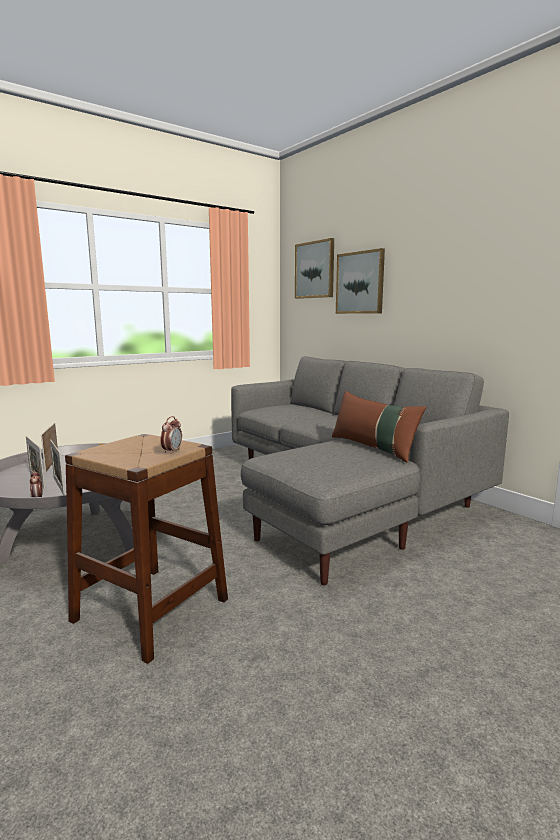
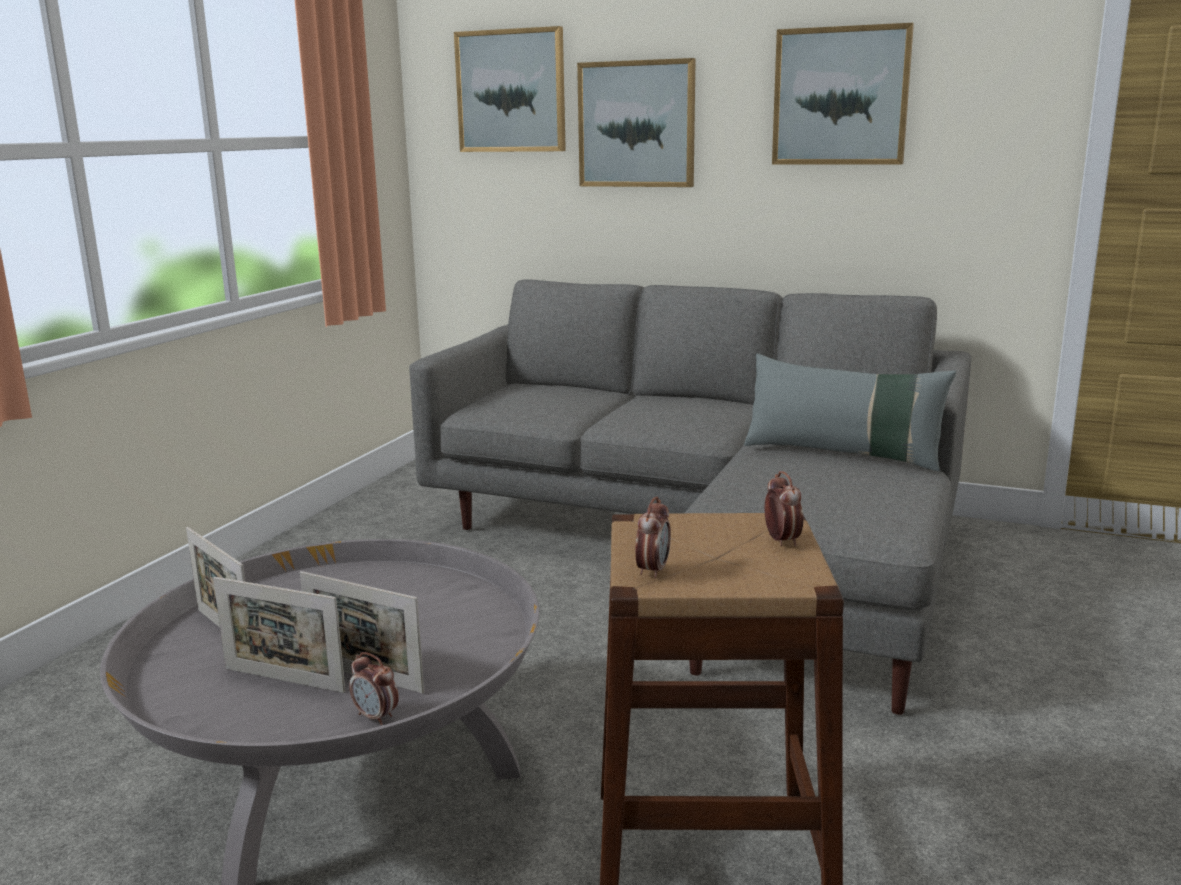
camera: 30 degrees left, 5 degrees up
(100, 450) = (652, 570): none -> alarm clock
(373, 448) = (843, 454): brown pillow -> grey pillow
(448, 263) = (840, 96): none -> picture

